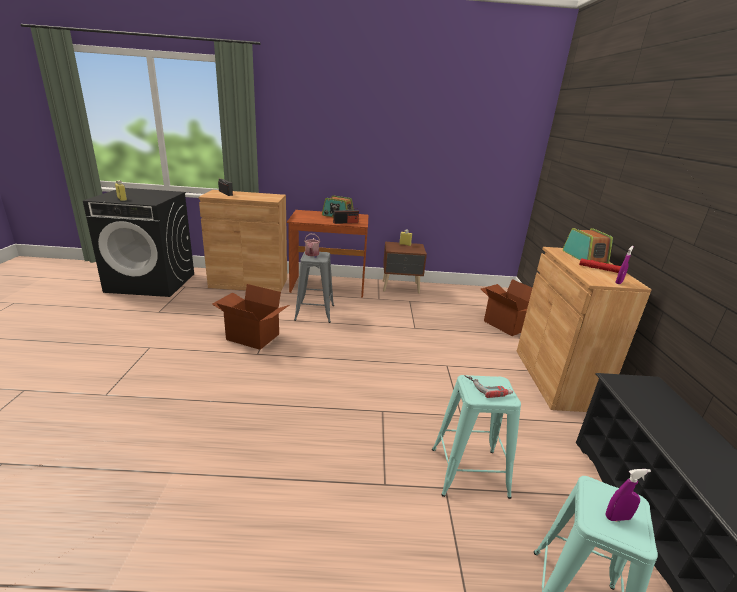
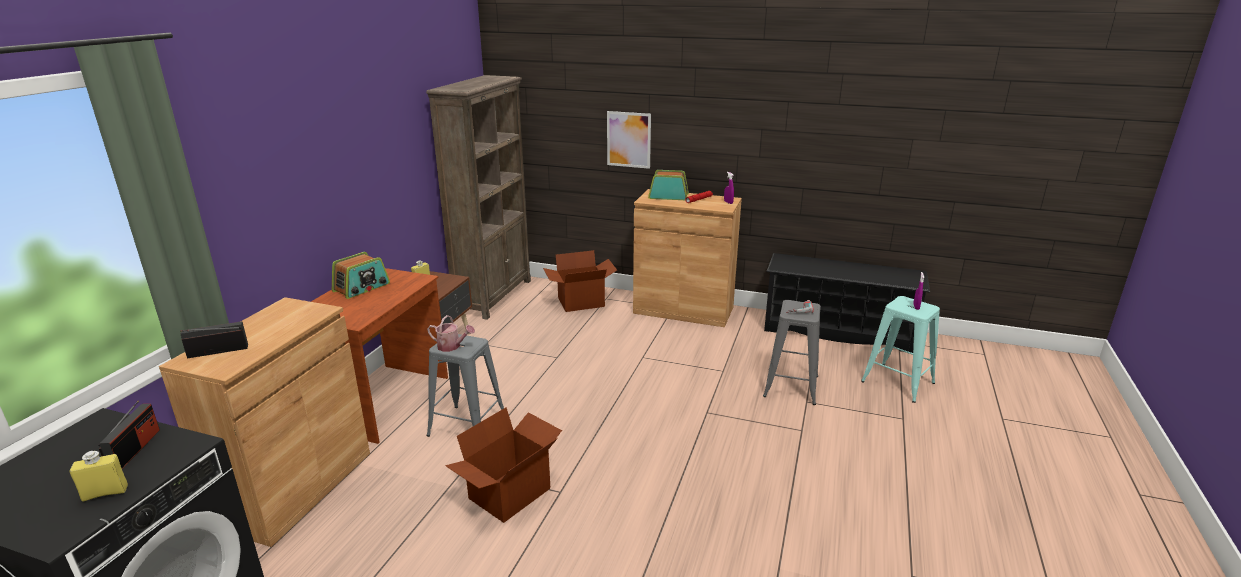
camera: 70 degrees left, 0 degrees up
(345, 222) = (406, 287): radio -> radio (135, 449)
(469, 472) = (791, 386): turquoise stool -> grey stool
(475, 292) = (494, 296): none -> brown bookcase
(599, 196) = (628, 139): none -> picture

